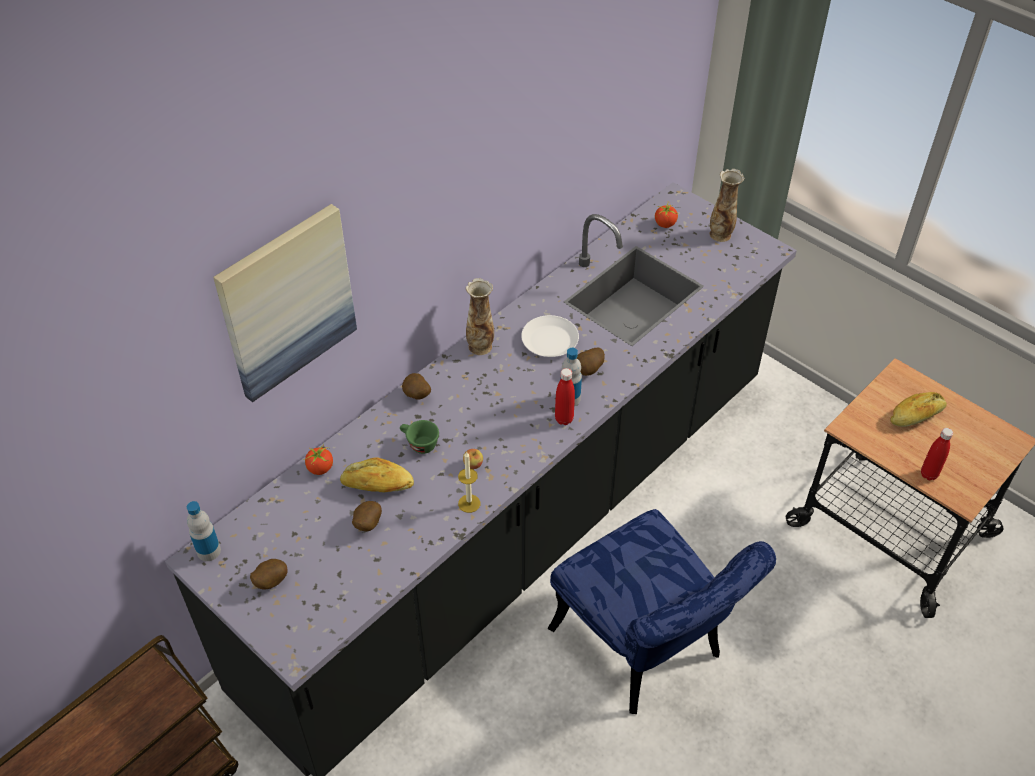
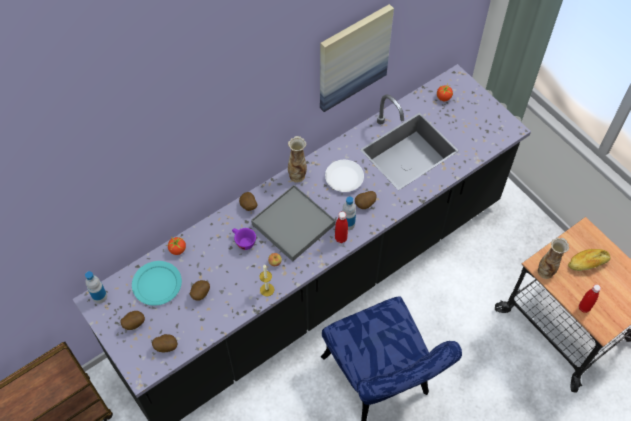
camera: 10 degrees right, 10 degrees up
(287, 302) = (158, 156): picture -> picture (353, 57)
(297, 520) = (157, 284): none -> turquoise plate
(328, 606) = (166, 346): none -> potato
(377, 485) = (211, 267): bread -> none
(419, 444) = (243, 242): green cup -> purple cup
(489, 410) = (293, 224): none -> grey tray
(721, 234) = (480, 111): vase -> vase (546, 271)

